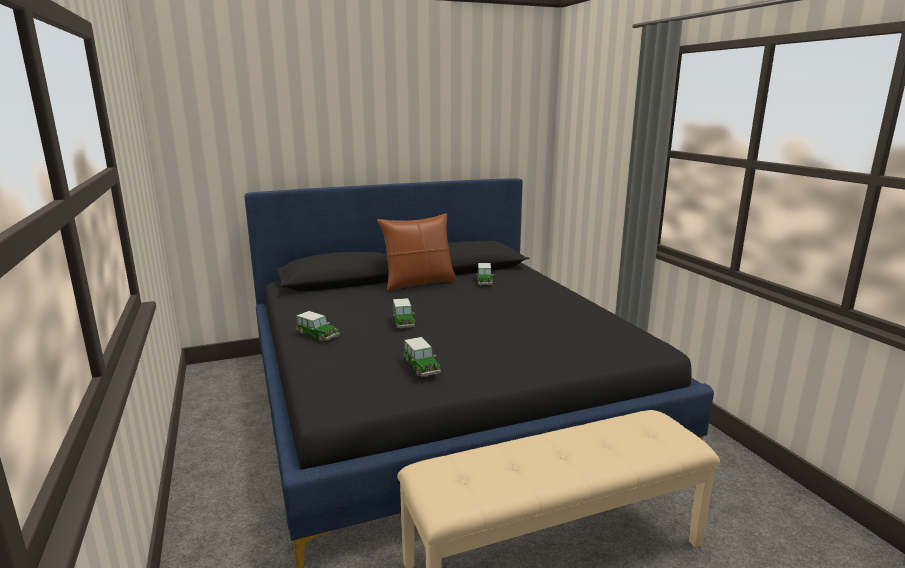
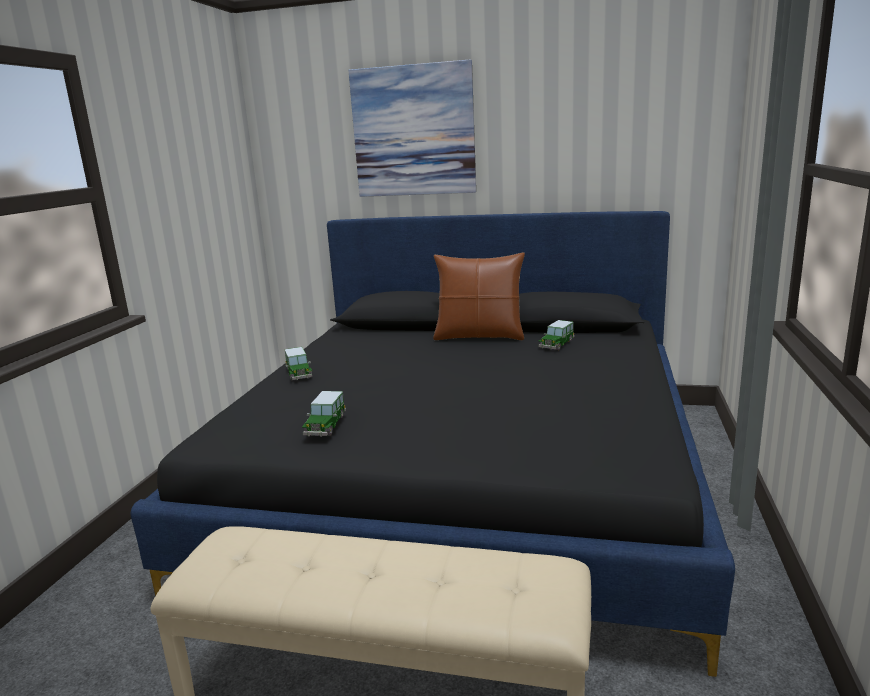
camera: 35 degrees right, 0 degrees up
(323, 112) = (413, 131): none -> picture
(403, 322) = (389, 375): toy car -> none

